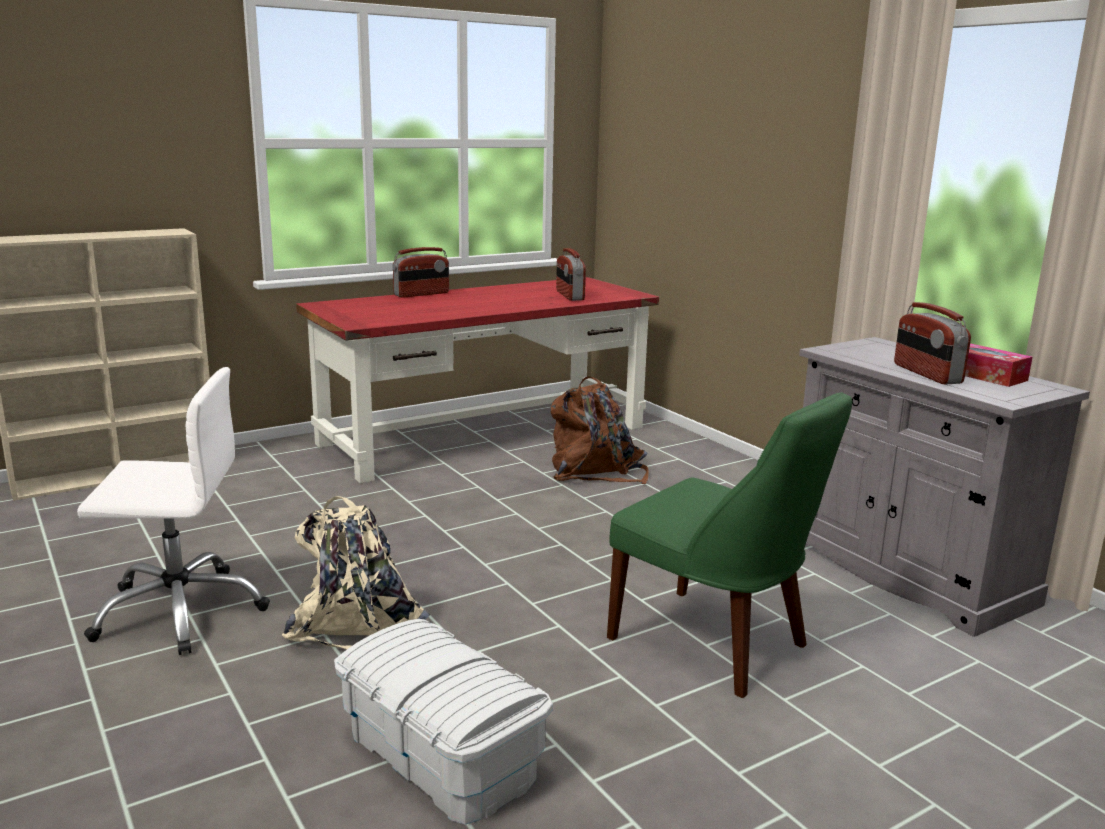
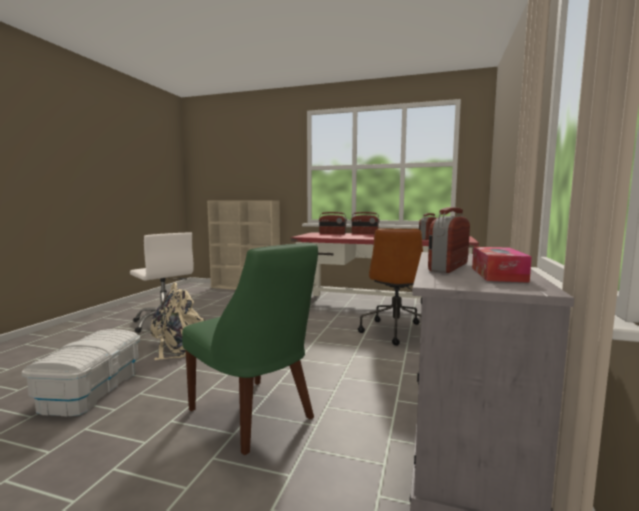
camera: 50 degrees right, 10 degrees down
(366, 303) = (332, 233): none -> radio
(596, 471) = (395, 331): brown backpack -> brown office chair
(715, 645) = (254, 416): green chair -> green chair turned 45 degrees counterclockwise

